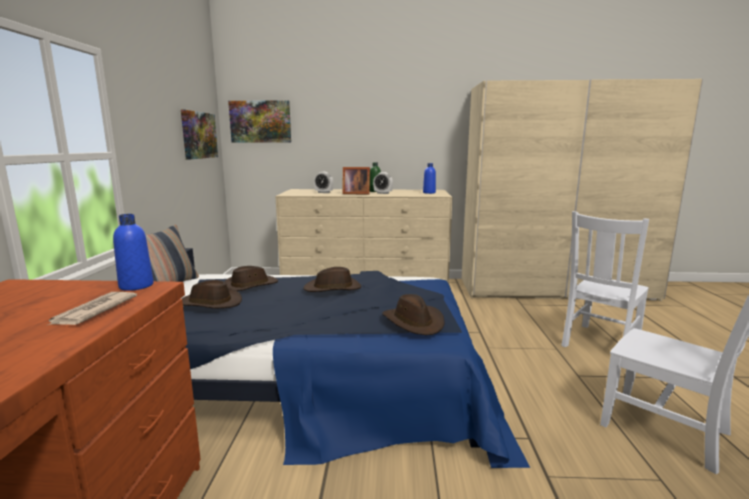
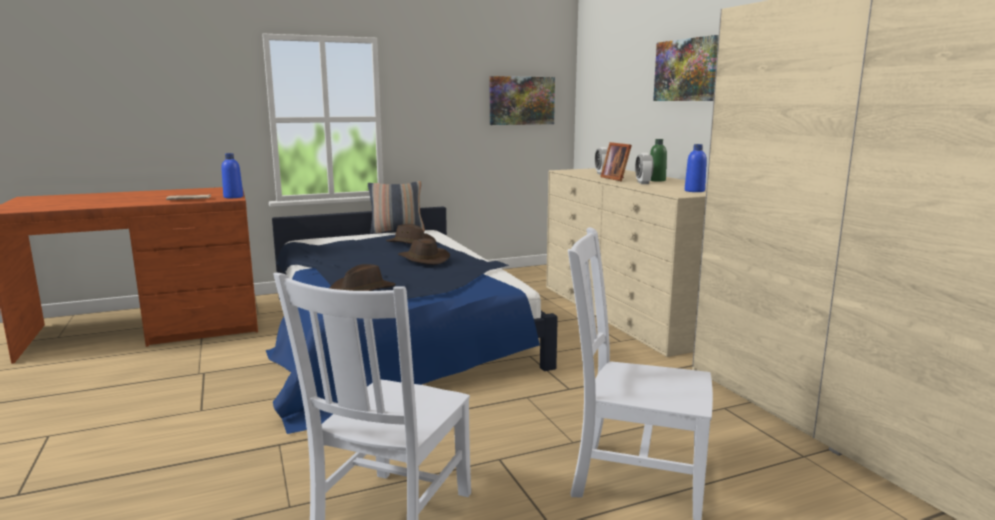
camera: 65 degrees right, 0 degrees up
(210, 303) = (357, 242): brown hat -> none
(260, 121) = (599, 83): picture -> picture (686, 70)

